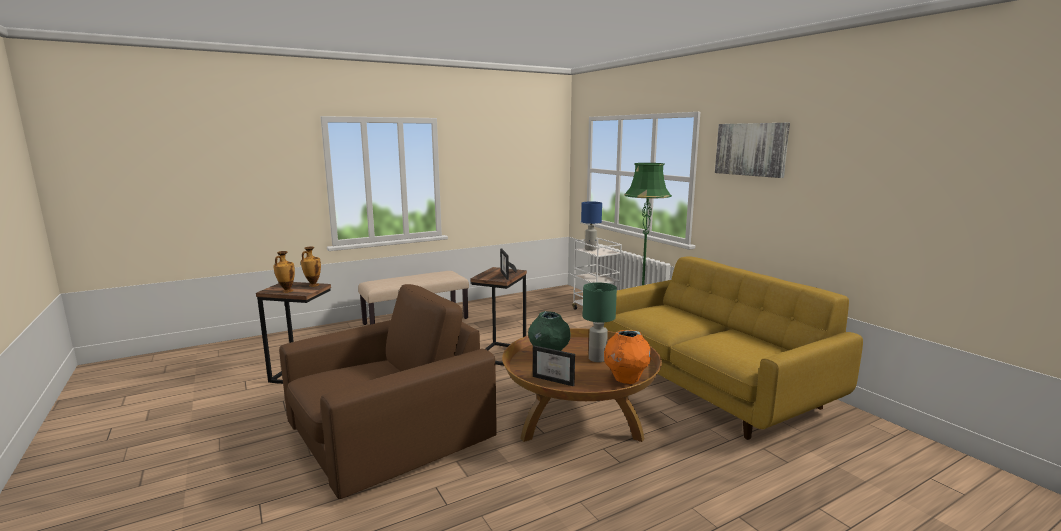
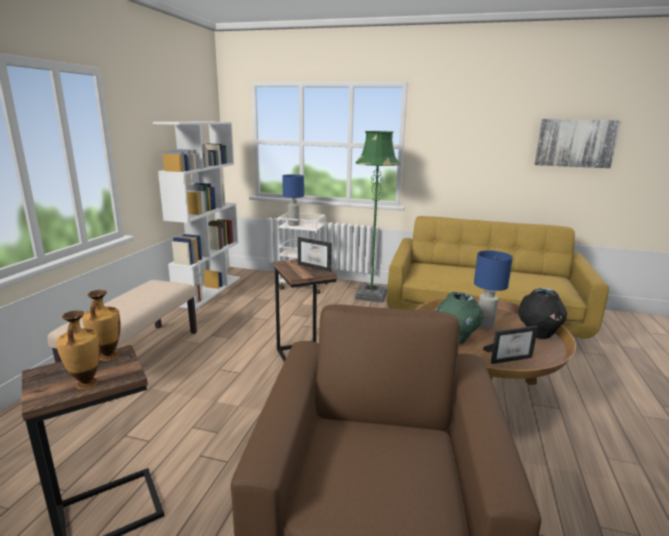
camera: 45 degrees left, 5 degrees up
(522, 296) = (209, 290): none -> white bookcase
(597, 359) = (484, 325): green table lamp -> blue table lamp
(625, 379) = (538, 334): orange vase -> black vase
(751, 149) = (467, 117): picture -> picture (575, 143)

